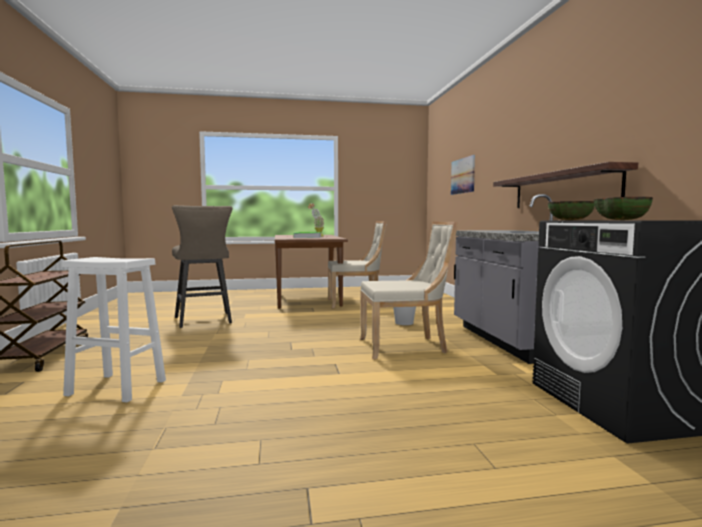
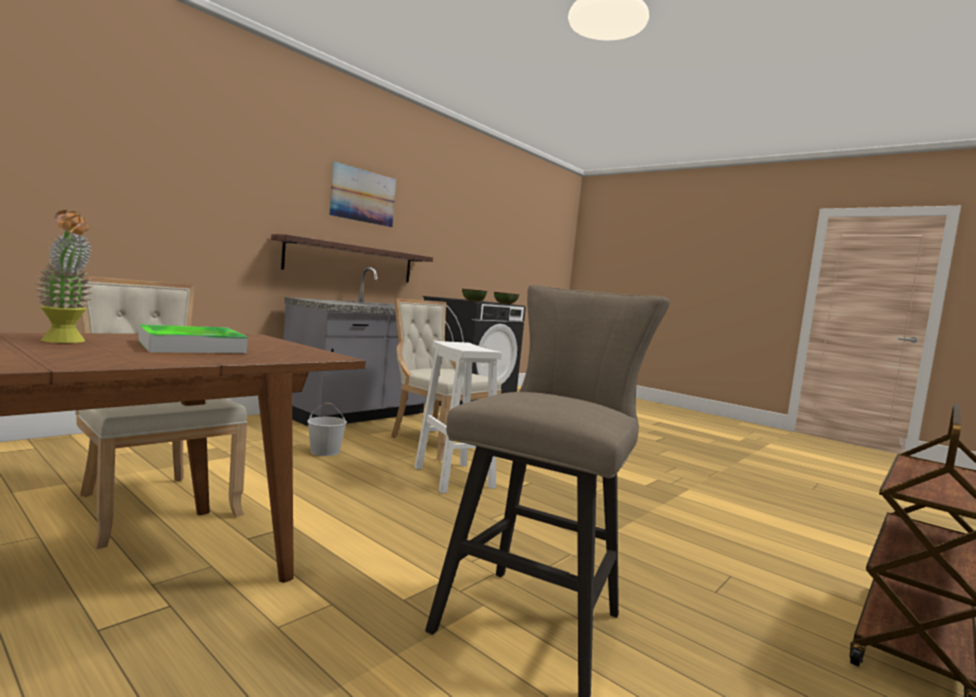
camera: 130 degrees left, 0 degrees up
(118, 388) = (748, 517): white stool -> white stool (452, 477)
(462, 175) = (80, 173): picture -> picture (363, 196)

